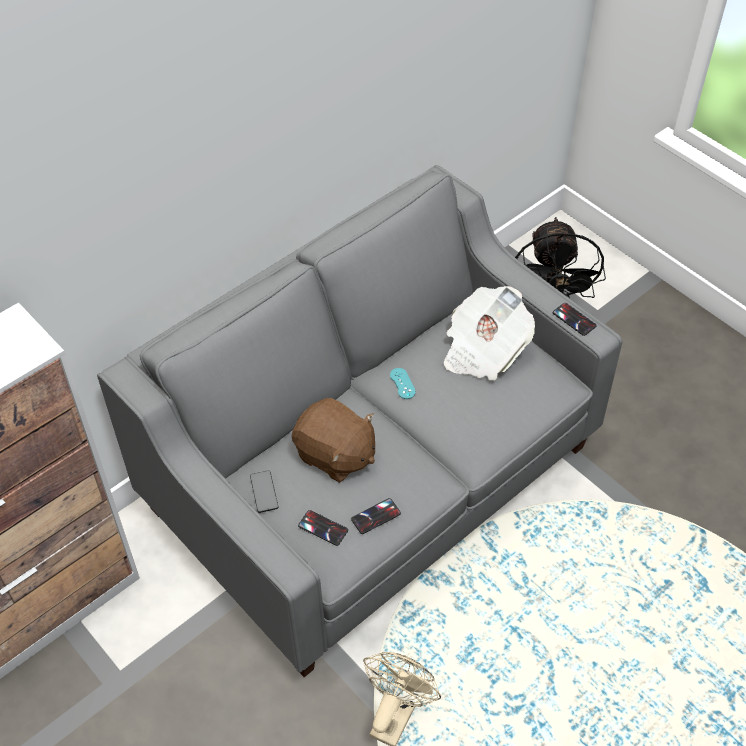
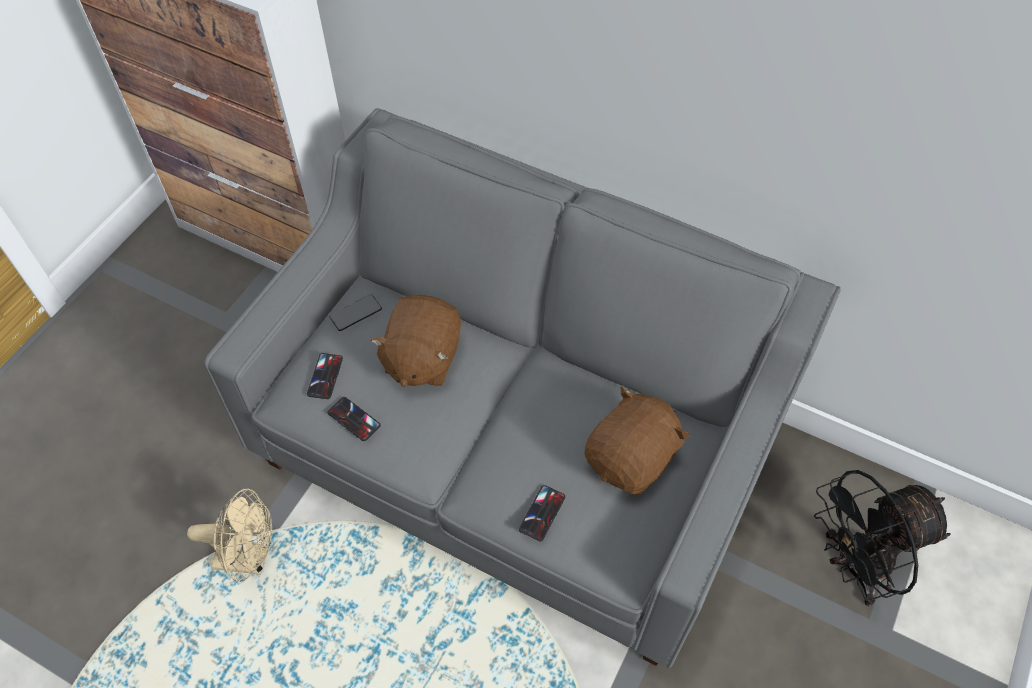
camera: 70 degrees right, 5 degrees up
(402, 383) = (544, 390): turquoise game controller -> none
(483, 349) = (632, 458): newspaper -> brown plush toy
(574, 319) = (700, 537): phone -> phone (542, 513)

